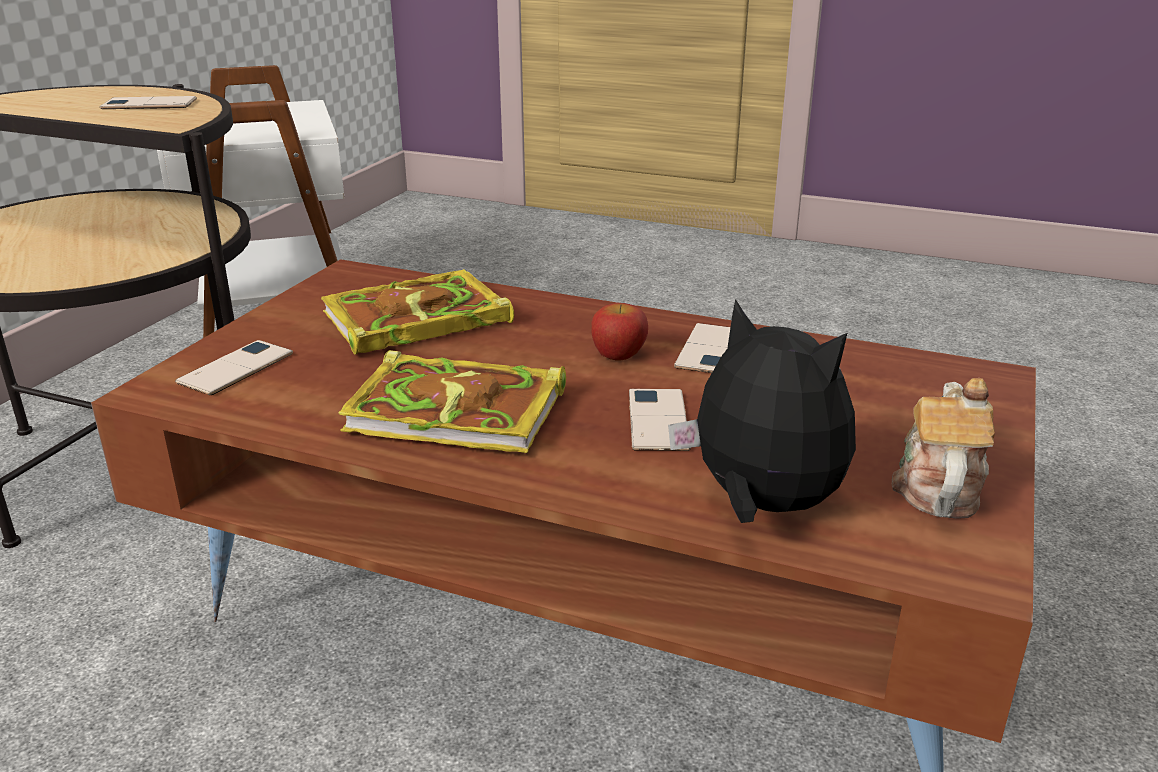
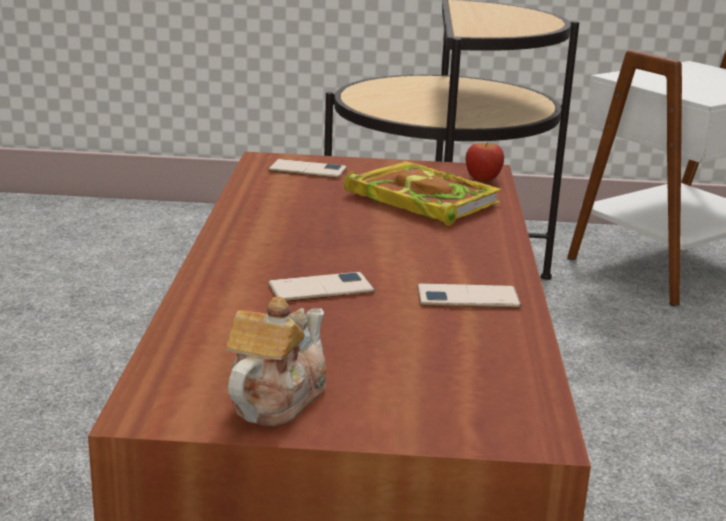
camera: 70 degrees right, 5 degrees down
(149, 104) = (511, 23): phone -> none
(462, 412) = (291, 230): book -> none
(619, 355) = (424, 266): apple -> apple (483, 179)
(760, 506) = (211, 330): plush toy -> none
(936, 487) = (275, 399): teapot -> teapot turned 60 degrees counterclockwise

